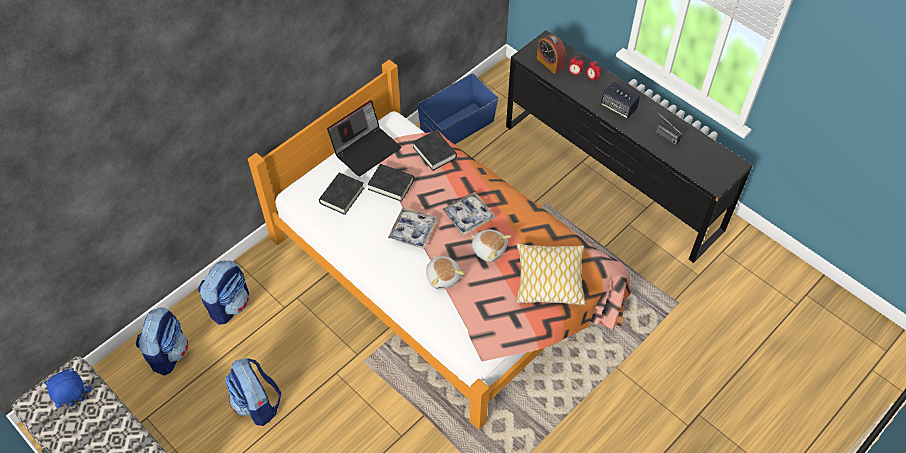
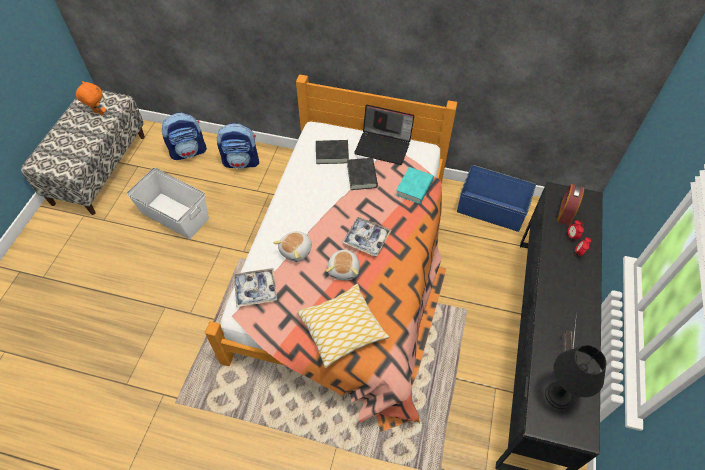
camera: 60 degrees right, 0 degrees up
(77, 402) = (98, 113): blue plush toy -> orange plush toy
(258, 404) = (175, 216): backpack -> white storage box
(413, 231) = (326, 210): tray -> tray (255, 290)
(434, 152) = (414, 187): black book -> turquoise book
(618, 107) = (563, 290): speaker -> none
(700, 161) = (559, 395): none -> black table lamp

